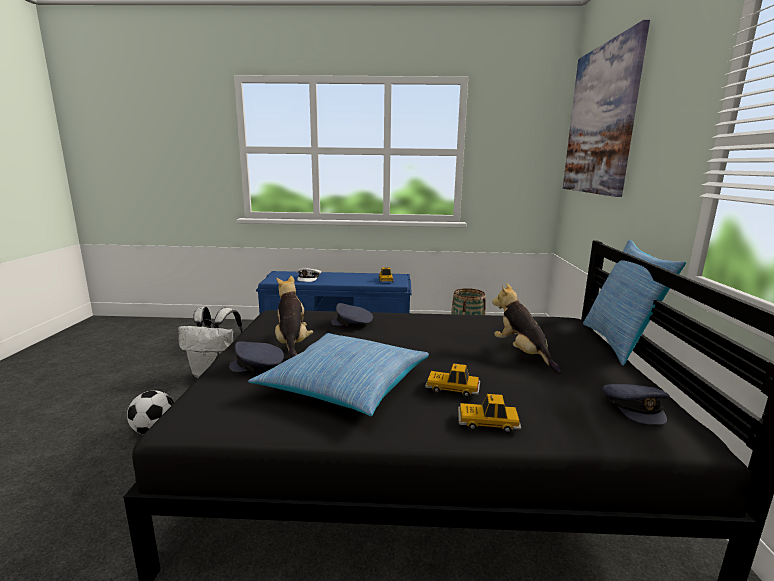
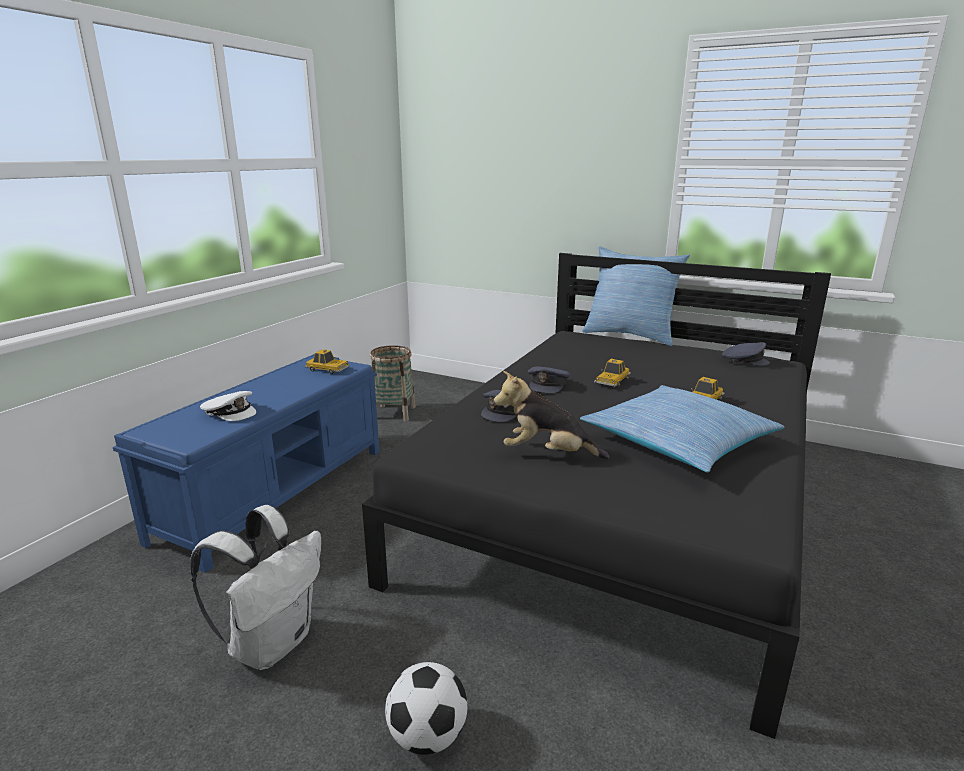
camera: 65 degrees left, 5 degrees up
(258, 365) = (613, 480): grey cap -> grey cap (548, 384)
(487, 423) = (761, 404): toy car -> toy car (612, 381)
(522, 353) = (637, 365): plush toy -> none
(600, 120) = (482, 127): picture -> none

